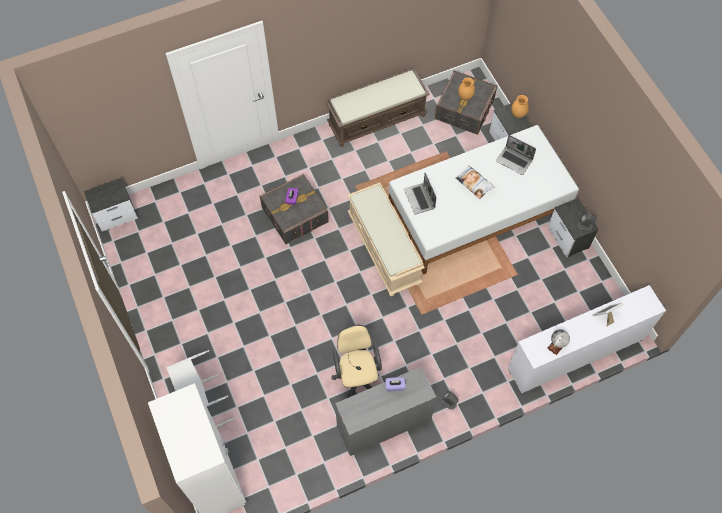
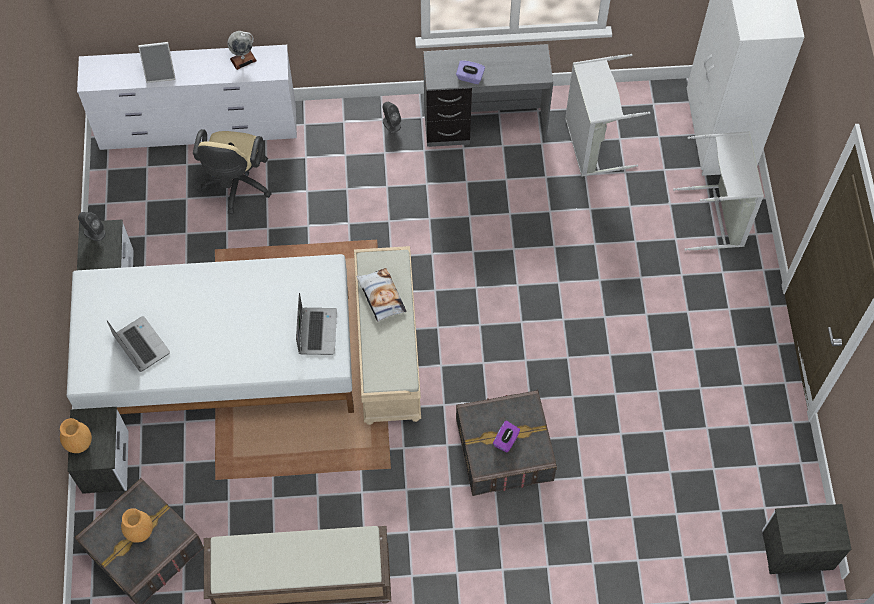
camera: 160 degrees left, 0 degrees up
(303, 435) = (592, 144): none -> grey laundry basket
(357, 377) = (497, 188): beige office chair -> beige office chair (237, 186)
(474, 183) = (222, 328): pillow -> pillow (381, 296)

